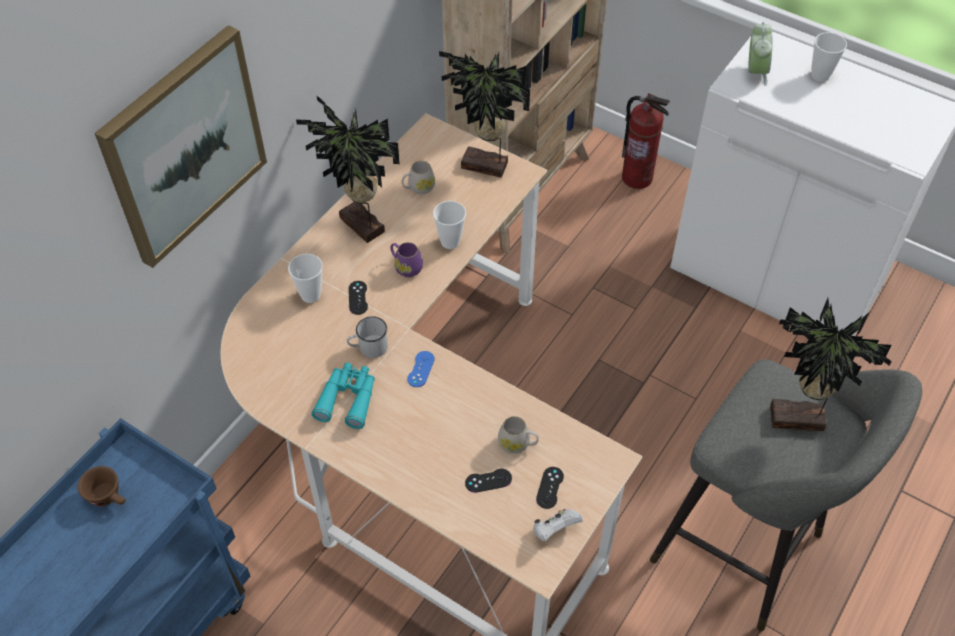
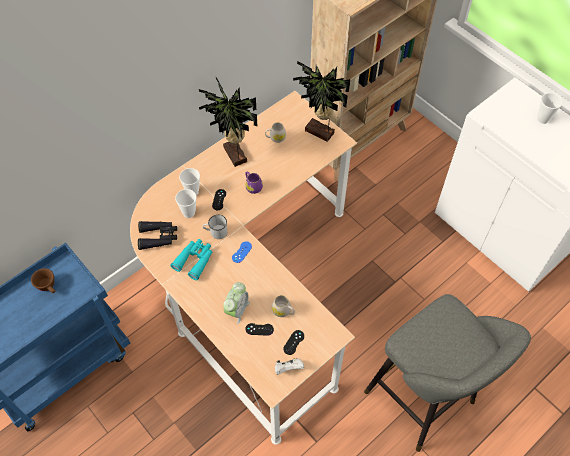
camera: 15 degrees right, 5 degrees up
(184, 146) = (121, 98): picture -> none
(276, 376) = (158, 237): none -> black binoculars
(450, 242) = (283, 176): cup -> cup (189, 213)
(637, 178) = (433, 149): fire extinguisher -> none
(755, 72) = (501, 108): alarm clock -> alarm clock (237, 310)
(798, 422) = (455, 339): potted plant -> none

